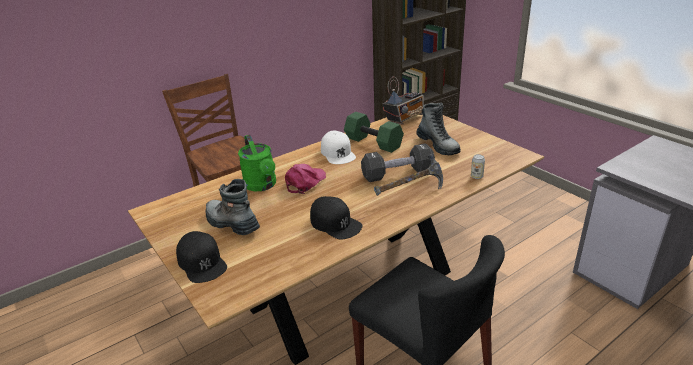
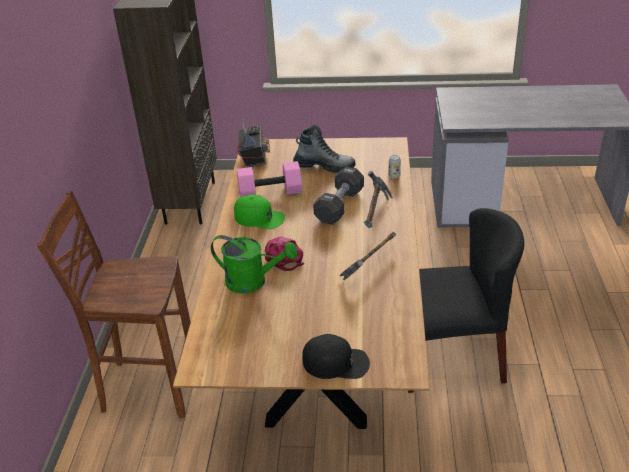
camera: 50 degrees left, 5 degrees up
(231, 224) = (295, 324): boot -> none
(335, 223) = (369, 268): black cap -> hammer
(338, 153) = (259, 217): white cap -> green cap
(374, 142) = (271, 192): green dumbbell -> pink dumbbell

